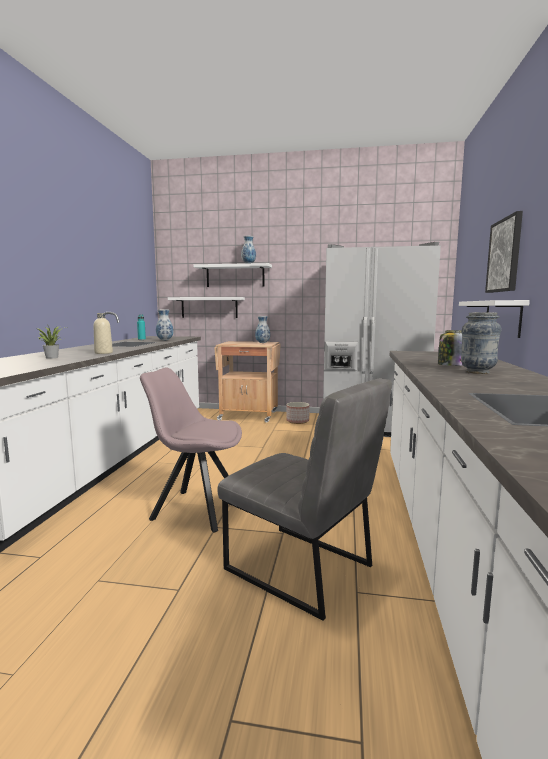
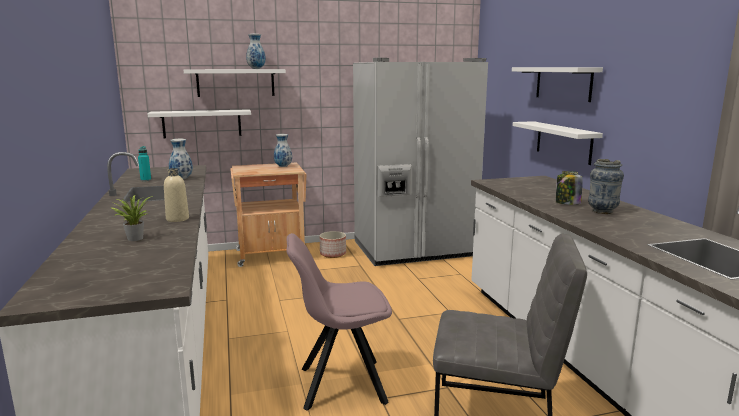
camera: 25 degrees left, 5 degrees up
(505, 255) = (563, 83): picture -> white shelf

